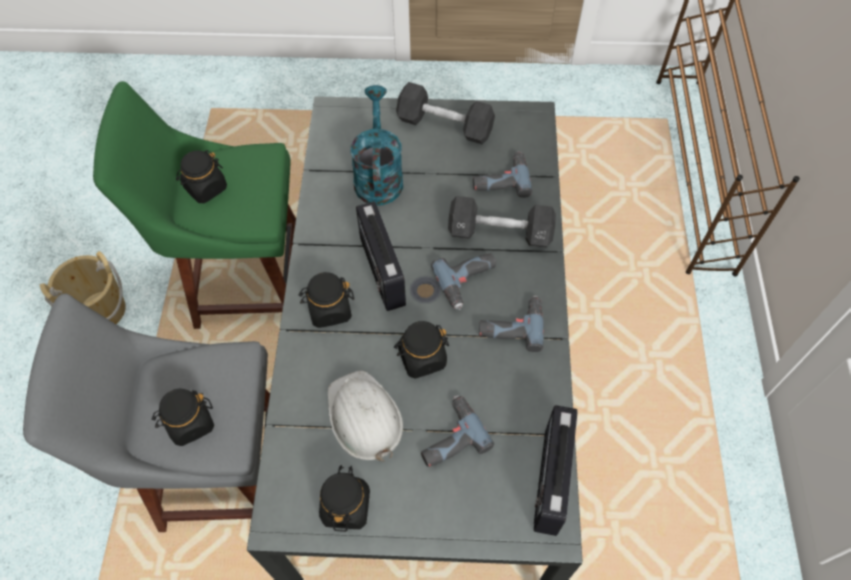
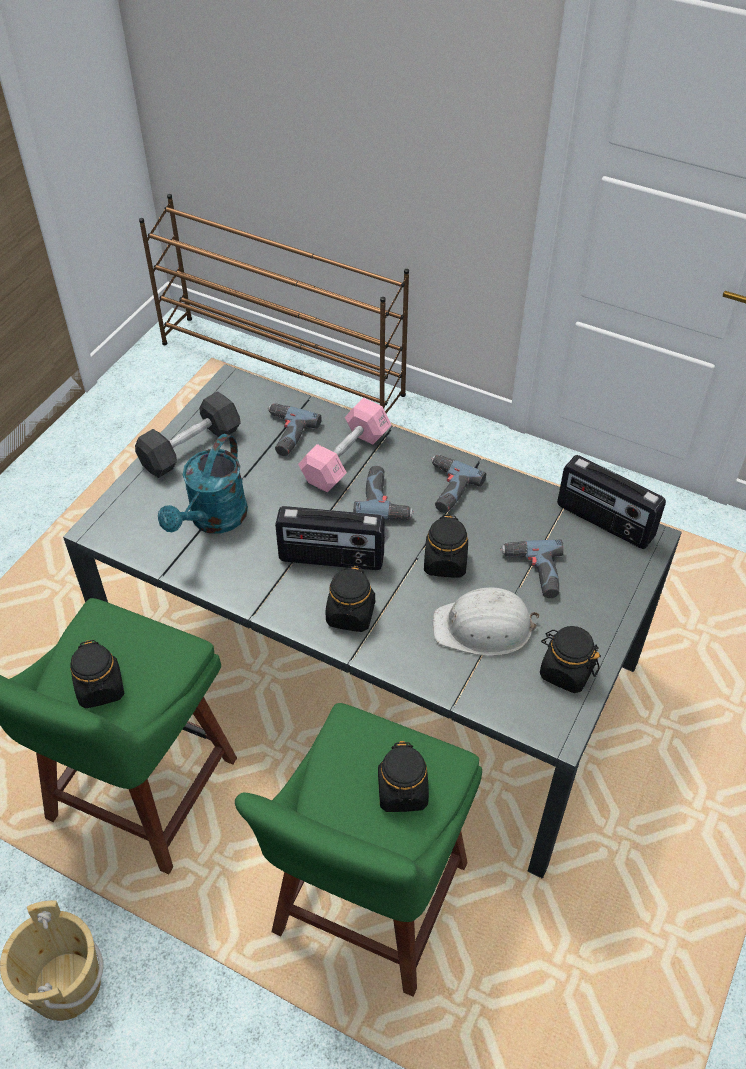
camera: 65 degrees left, 10 degrees down
(217, 468) = (366, 906): grey stool -> green stool
(378, 175) = (213, 520): turquoise watering can -> turquoise watering can turned 90 degrees counterclockwise
(500, 233) = (346, 458): black dumbbell -> pink dumbbell

